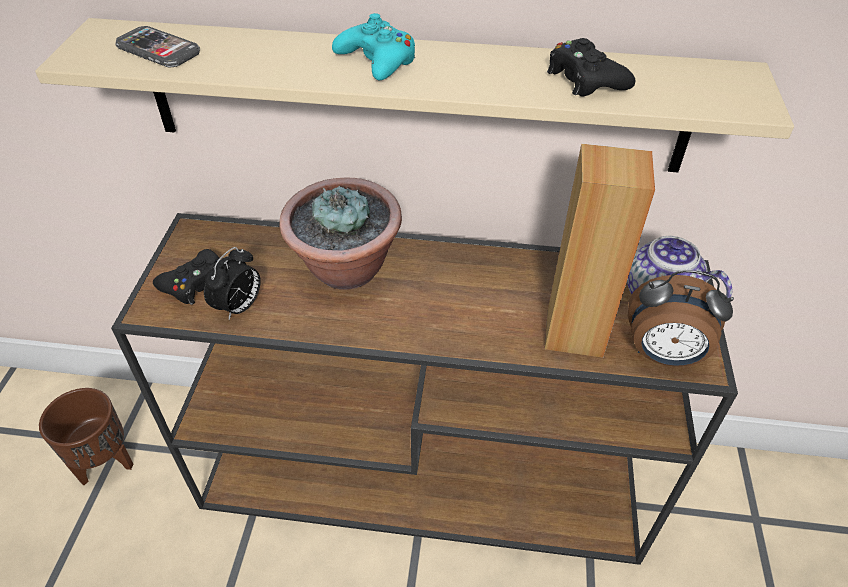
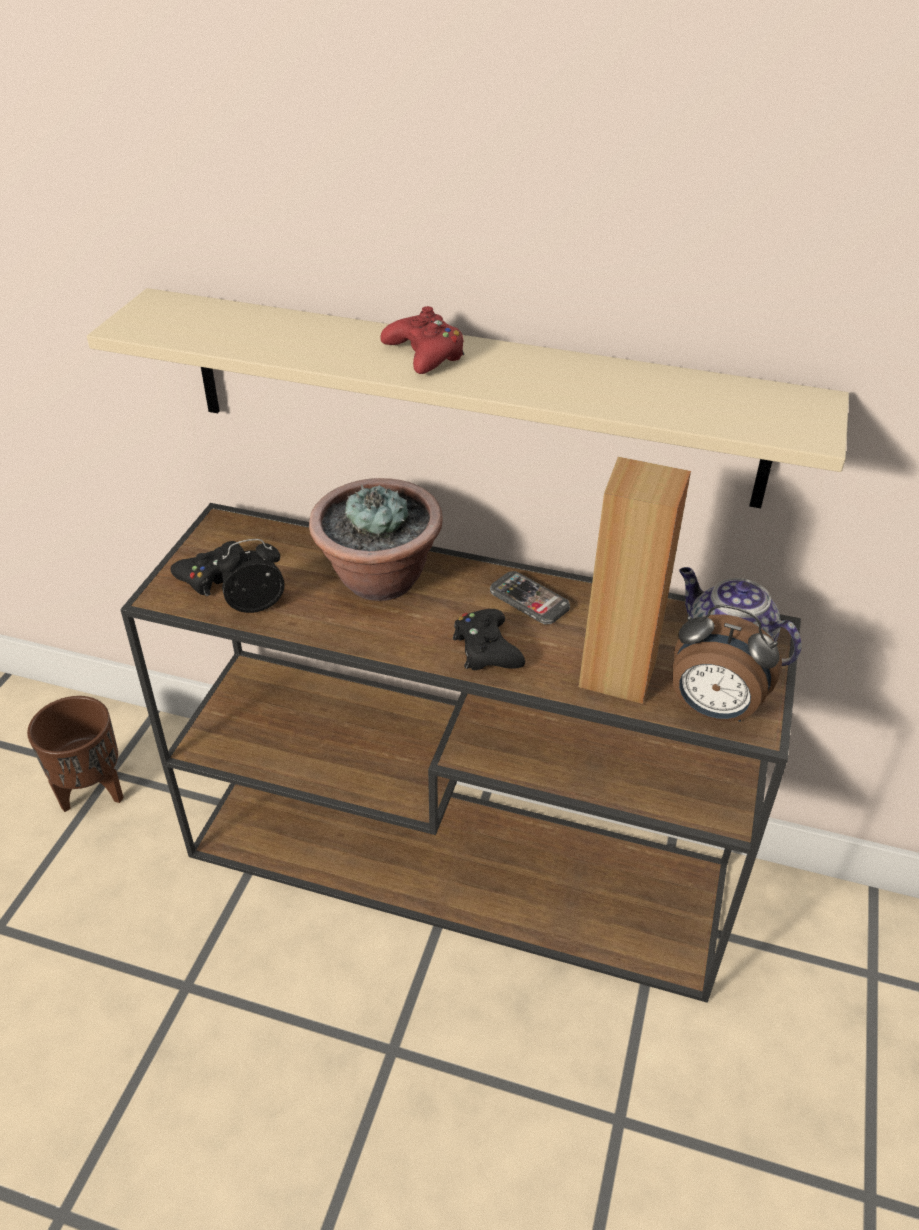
camera: 10 degrees right, 5 degrees down
(158, 50) = (208, 325): phone -> phone (529, 600)
(239, 307) = (256, 605): alarm clock -> alarm clock turned 150 degrees counterclockwise
(377, 61) = (425, 354): turquoise game controller -> red game controller
(585, 79) = (637, 391): black game controller -> black game controller (486, 649)

